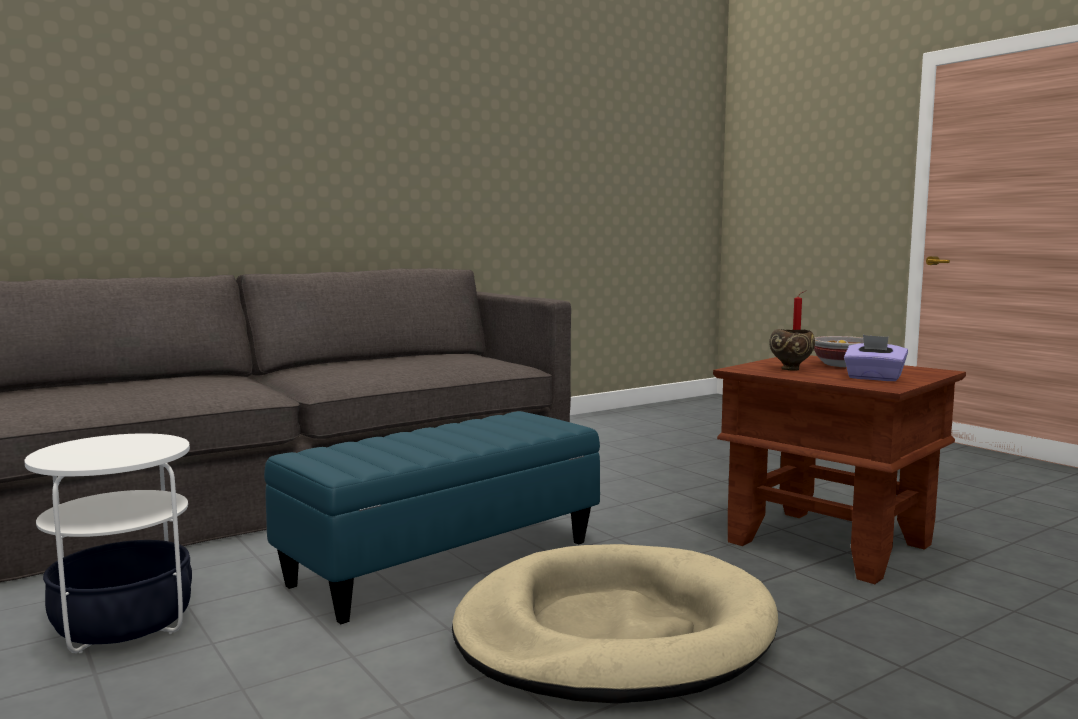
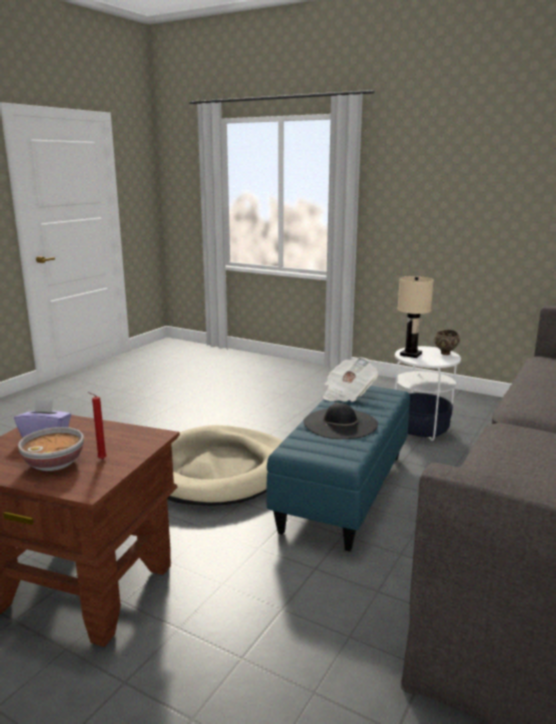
camera: 155 degrees right, 10 degrees up
(133, 454) = (410, 354): none -> beige table lamp
(376, 460) = (347, 394): none -> newspaper
(466, 434) = (340, 423): none -> black hat
(791, 369) = (110, 444): brown bowl -> brown bowl (445, 354)

